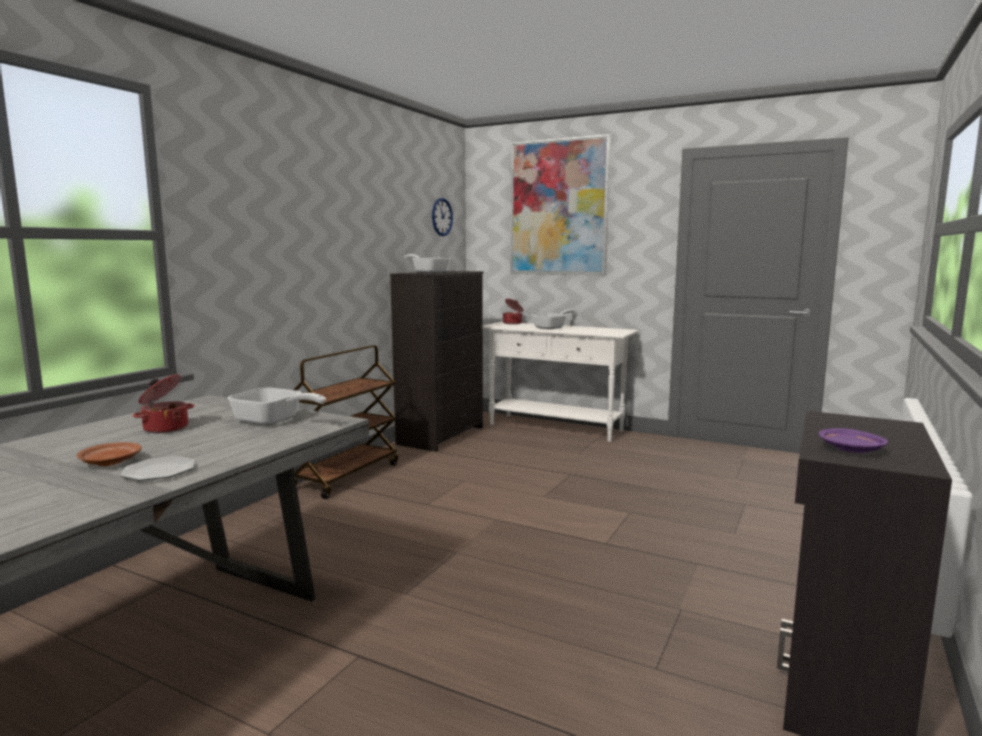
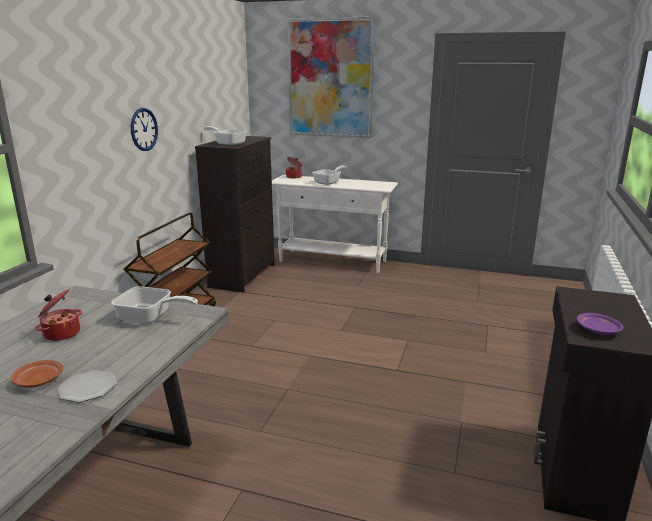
camera: 10 degrees left, 10 degrees up
(442, 217) = (230, 87): wall clock -> wall clock (144, 129)

